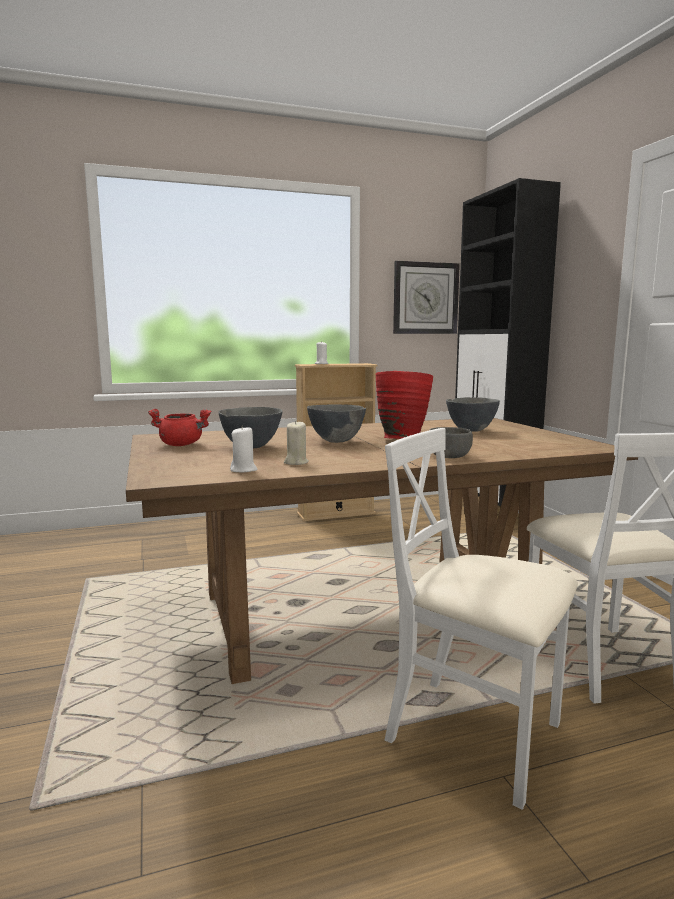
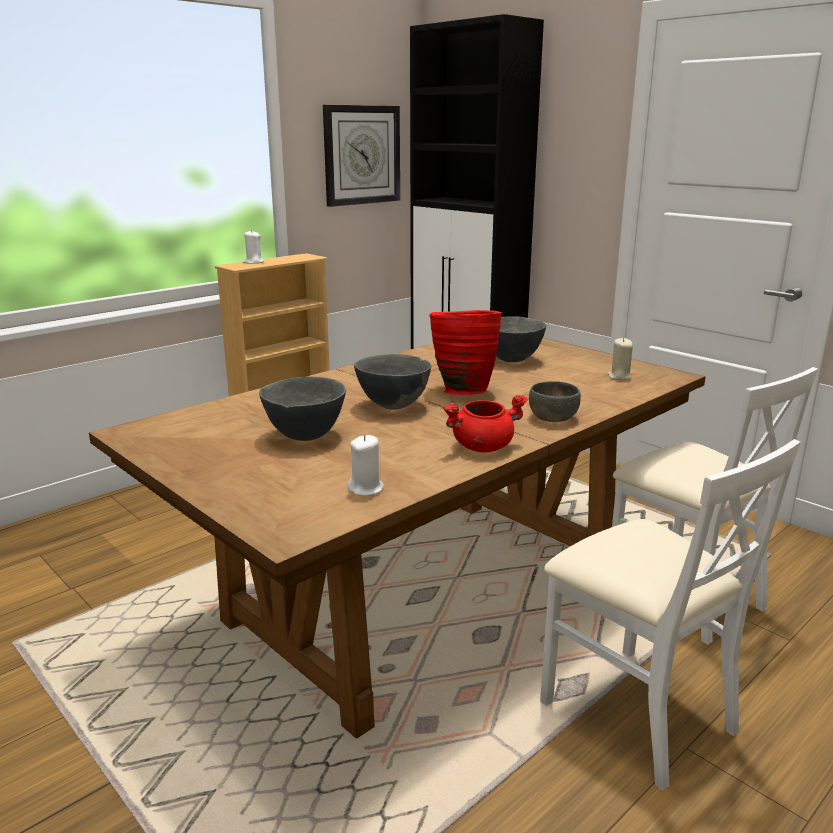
camera: 25 degrees left, 10 degrees up
(182, 445) = (204, 447): red cooking pot -> red cooking pot (482, 447)
(296, 462) = (406, 461): beige candle -> beige candle (619, 377)
(475, 735) = (636, 713): white chair -> white chair turned 135 degrees counterclockwise

